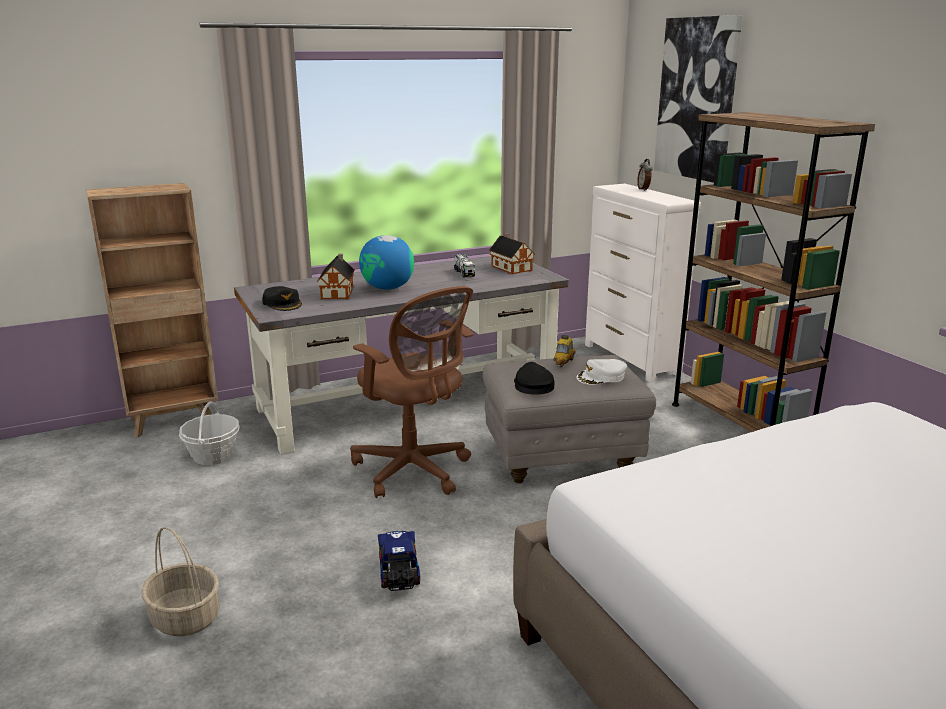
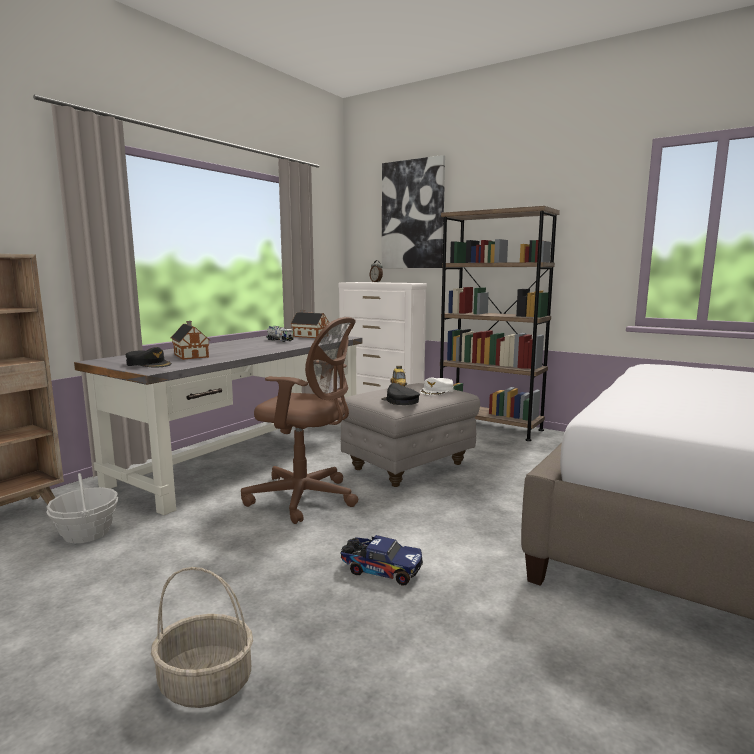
camera: 30 degrees left, 10 degrees down
(387, 288) = (232, 350): globe -> none
(399, 573) = (380, 570): toy truck -> toy truck turned 150 degrees clockwise

